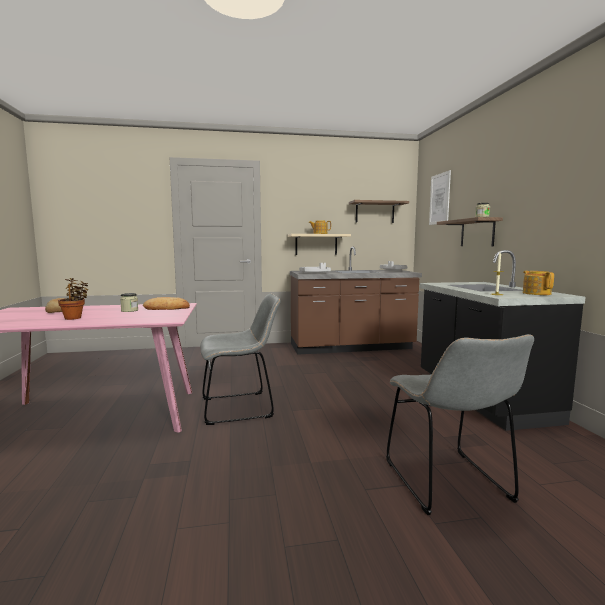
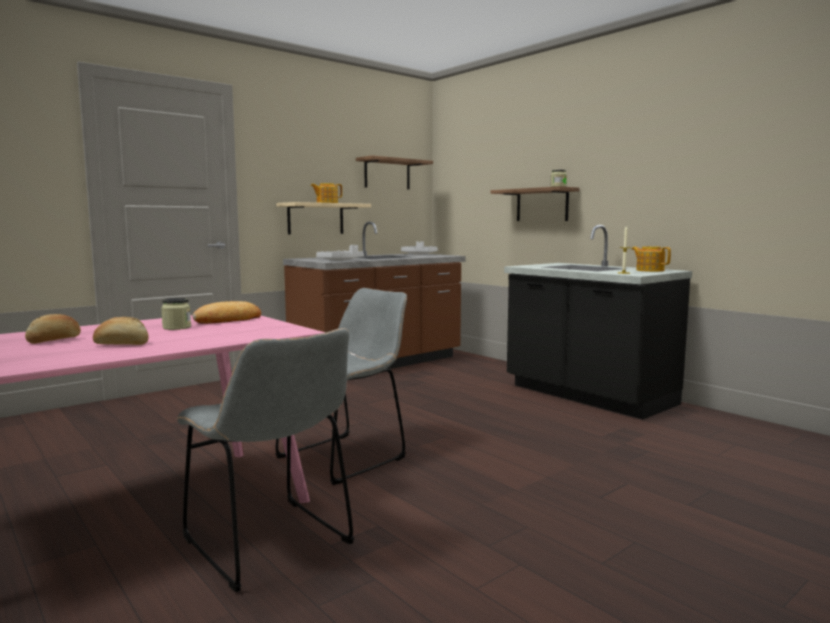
camera: 30 degrees left, 0 degrees up
(74, 318) = (122, 344): potted plant -> bread
(439, 199) = (477, 160): picture -> none
(449, 484) = (659, 473): grey chair -> grey chair (272, 545)

